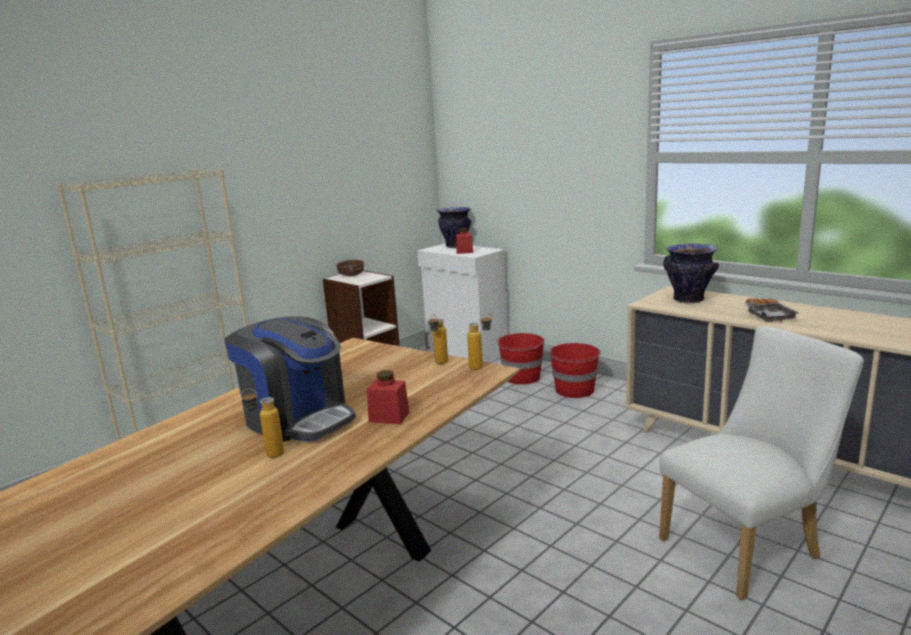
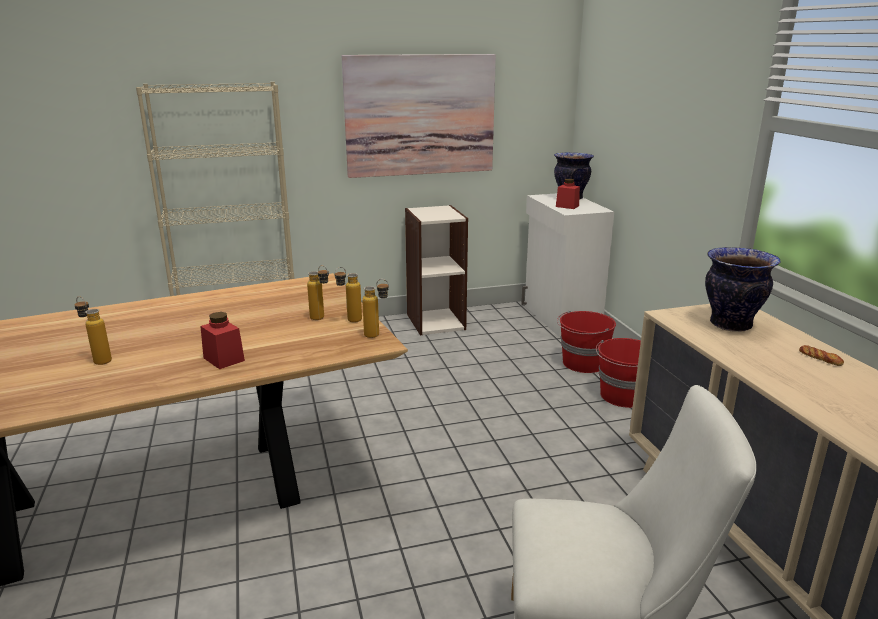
camera: 30 degrees right, 5 degrees up
(298, 419) = (166, 337): coffee machine -> none
(324, 189) = (420, 115): none -> picture
(351, 275) = (434, 209): brown bowl -> none
(412, 369) = (321, 319): none -> bottle
(769, 317) = (795, 379): grey tray -> none

